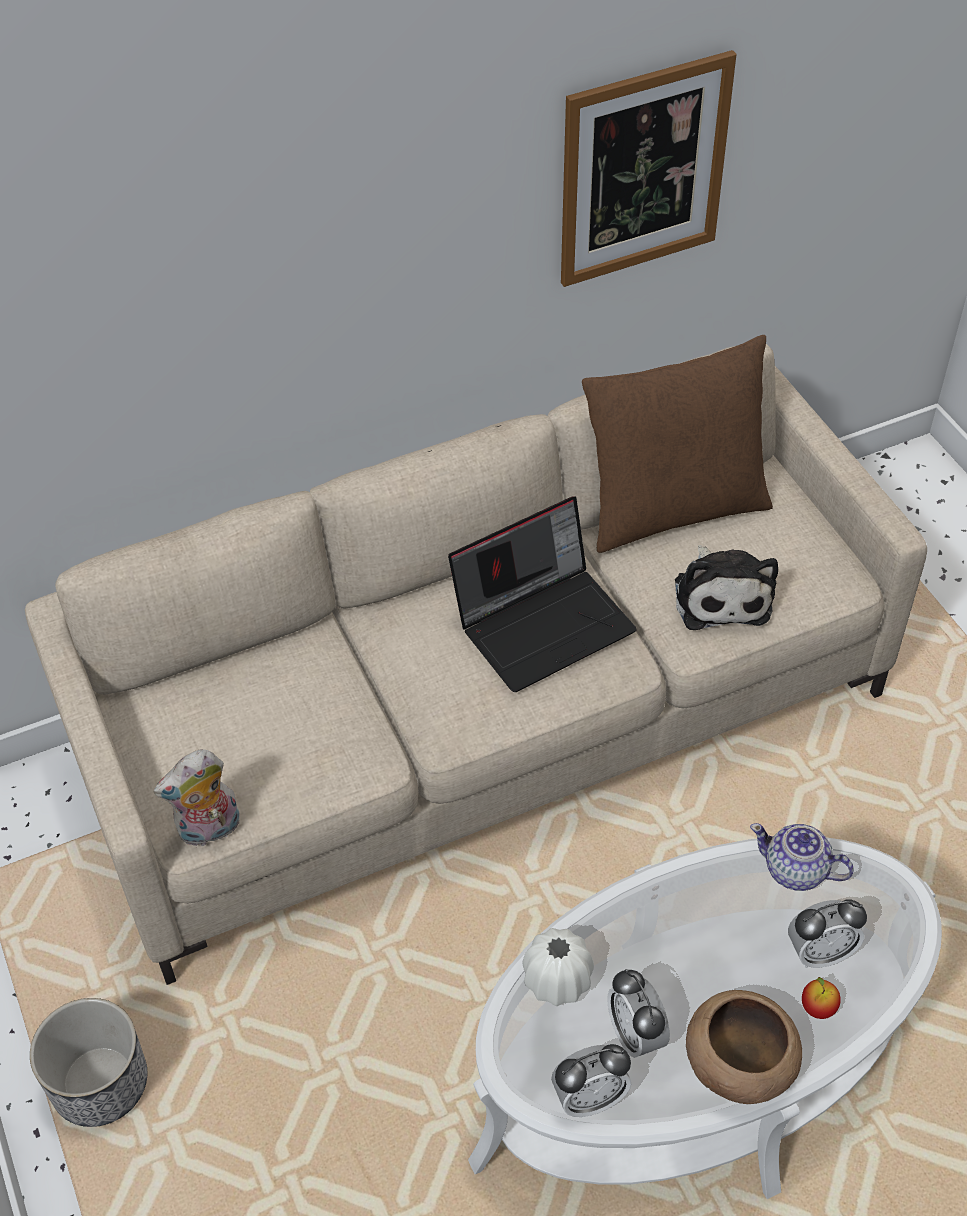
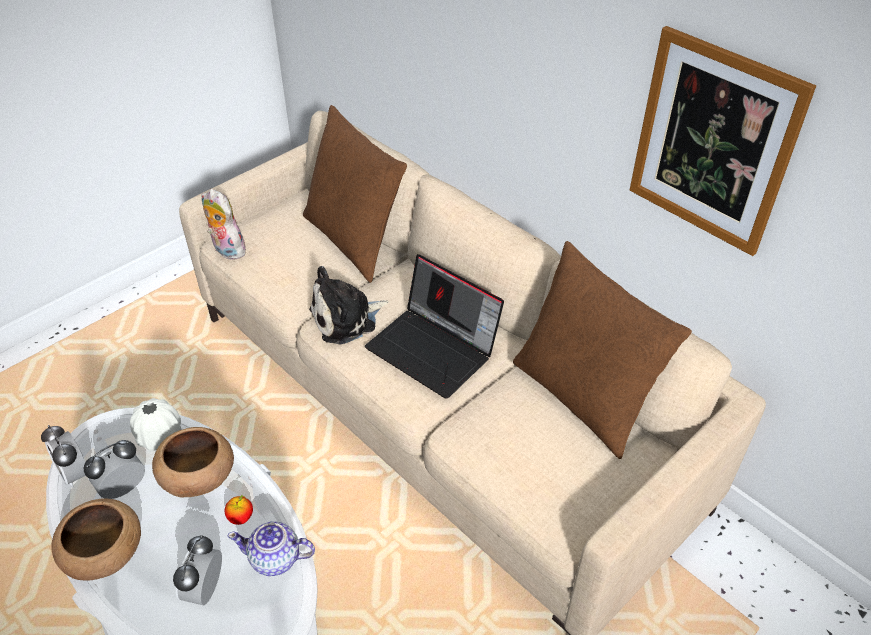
camera: 70 degrees right, 5 degrees down
(99, 1083) = (150, 314): planter -> none
(277, 659) = (354, 240): none -> brown pillow
(644, 940) = (198, 476): none -> brown bowl
(721, 595) = (509, 445): plush toy -> plush toy (347, 318)
(796, 871) = (276, 559): teapot -> teapot turned 90 degrees counterclockwise
(817, 1008) = (156, 596): apple -> apple (241, 518)
(820, 952) = (205, 589): alarm clock -> alarm clock turned 45 degrees clockwise

